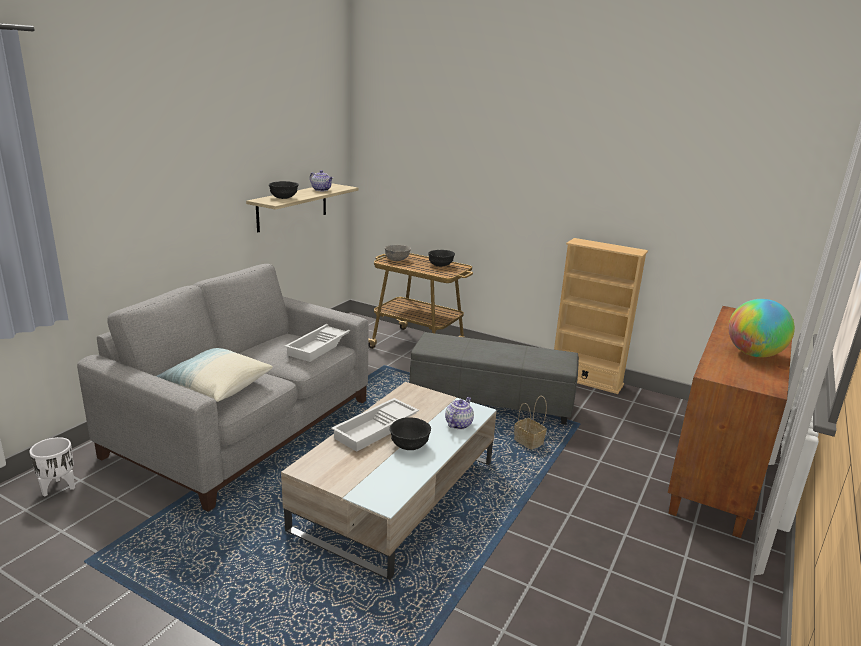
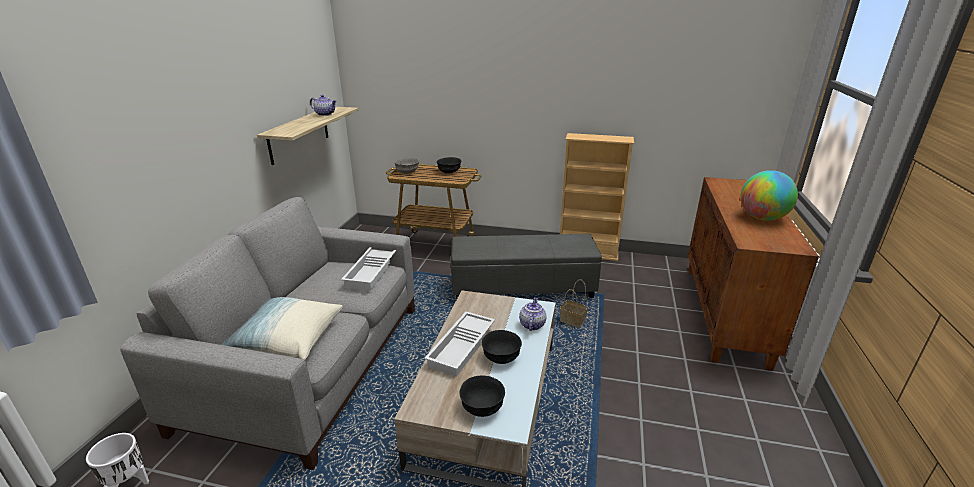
camera: 15 degrees left, 5 degrees up
(284, 197) = (294, 127): black bowl -> black bowl (483, 407)

